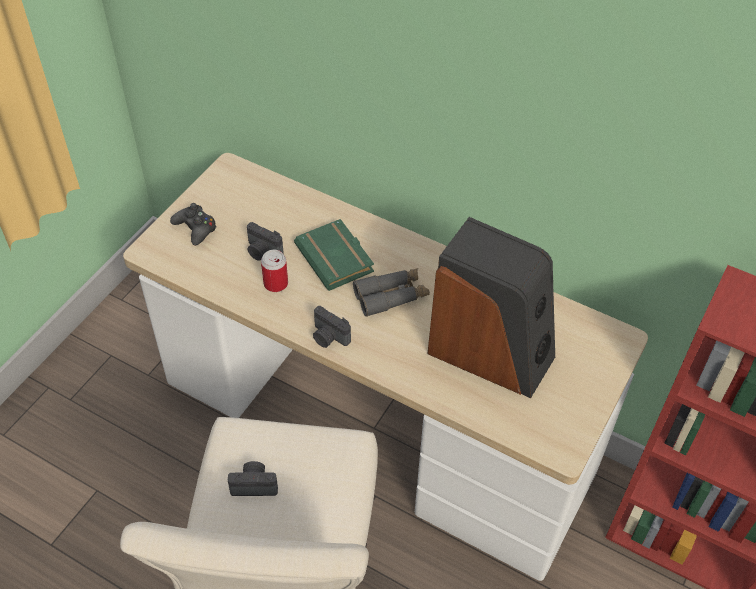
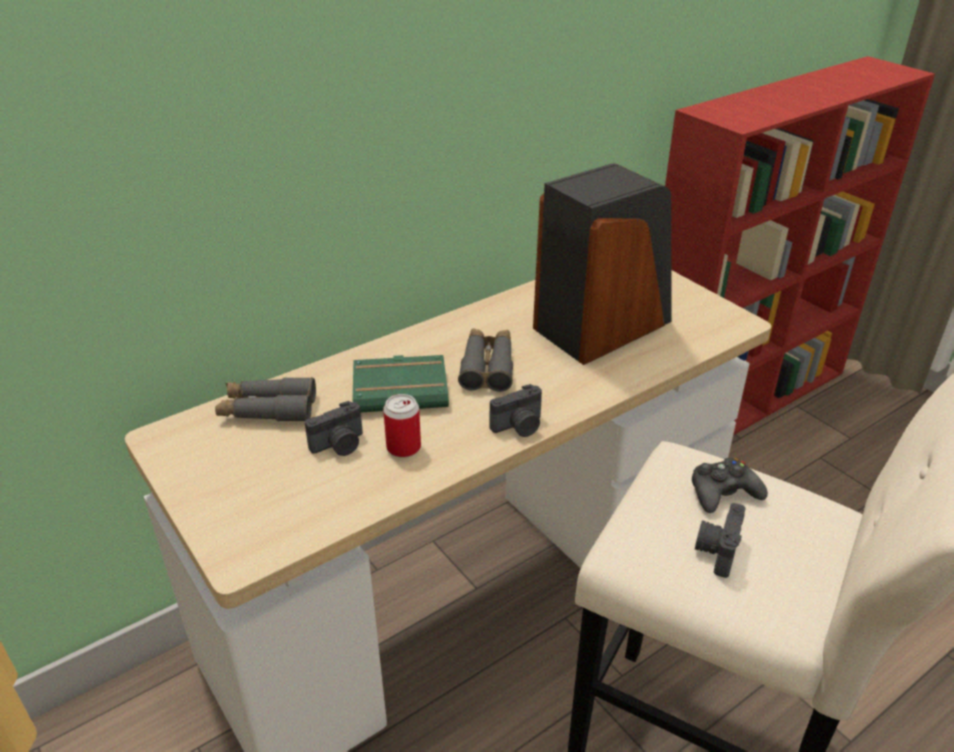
camera: 65 degrees left, 15 degrees down
(195, 228) = (241, 497): black game controller -> black game controller (723, 492)
(280, 202) = (268, 409): none -> grey binoculars

